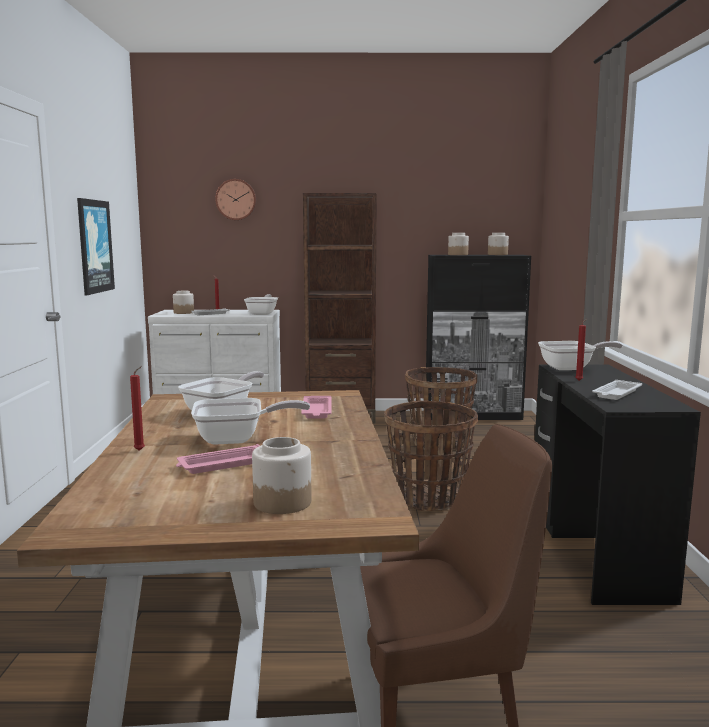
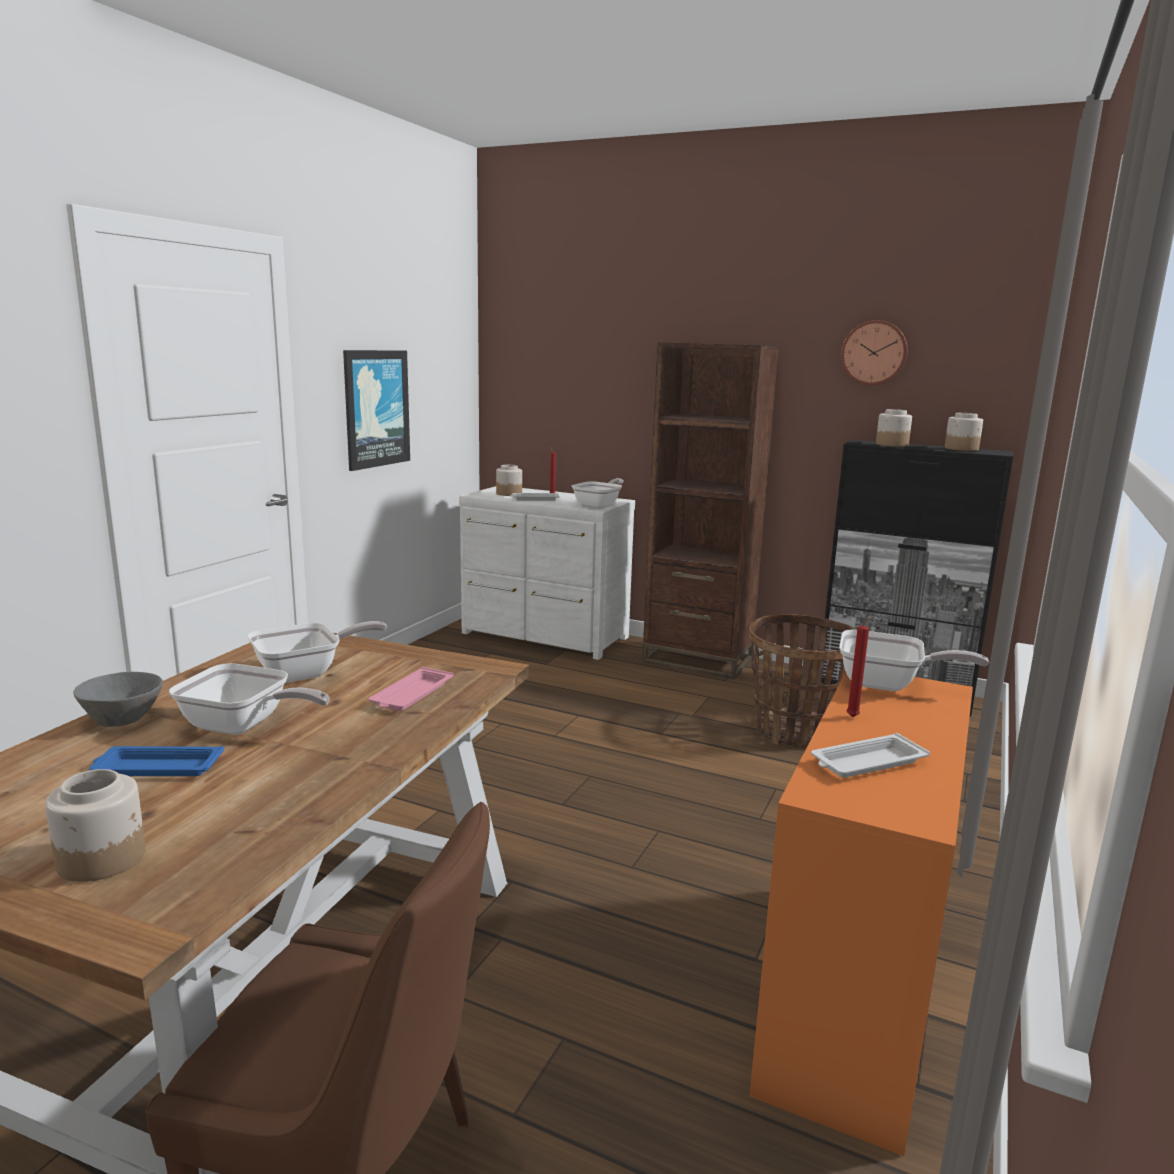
camera: 25 degrees right, 5 degrees up
(141, 450) = (124, 720): red candle -> grey bowl
(222, 464) = (156, 768): pink tray -> blue tray
(236, 199) = (591, 345): wall clock -> wall clock (874, 353)
(429, 499) = (687, 825): basket -> none
(596, 550) = (856, 995): black desk -> orange desk

